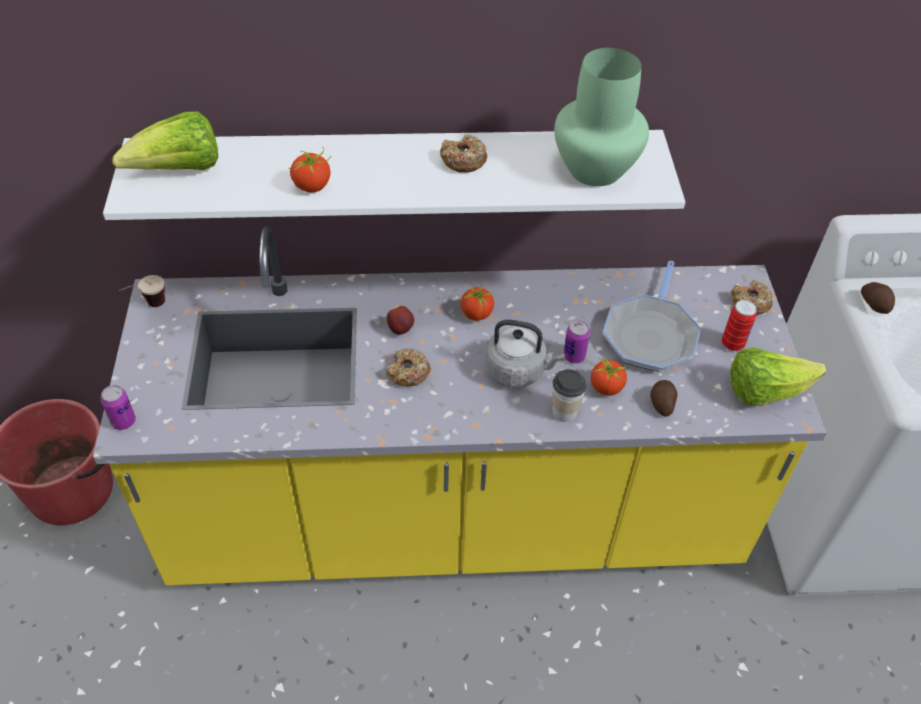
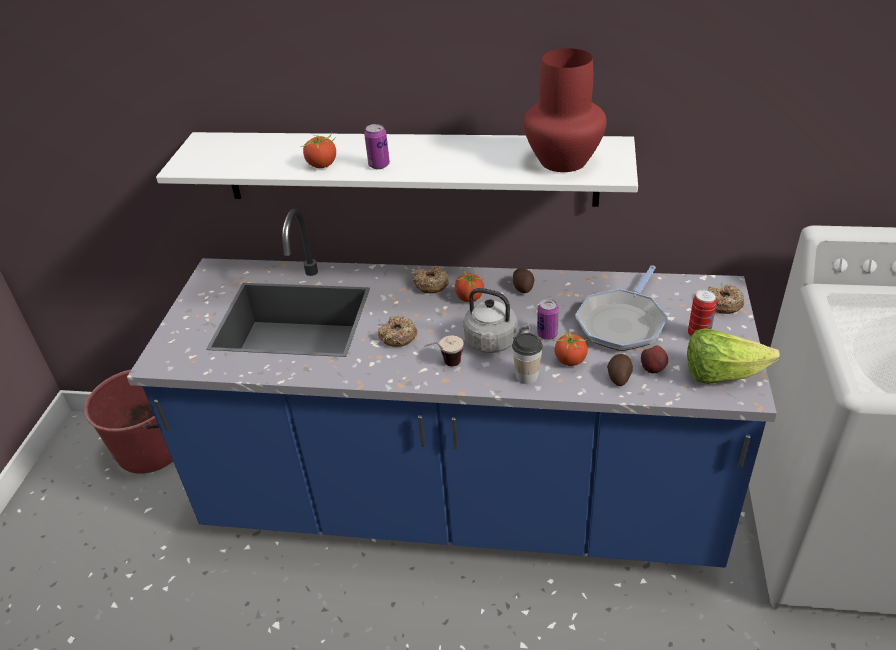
camera: 15 degrees right, 10 degrees down
(123, 421) = (158, 354): can -> can (379, 165)
(148, 307) = (205, 277): cup -> cup (444, 366)
(179, 170) = (224, 152): lettuce -> none
(401, 329) = (402, 305): apple -> apple (653, 370)
(455, 518) = (461, 503): yellow counter -> blue counter
(463, 160) = (452, 152): donut -> donut (431, 284)
(595, 170) = (563, 161): green vase -> red vase
(875, 304) = (840, 304): potato -> potato (523, 287)

